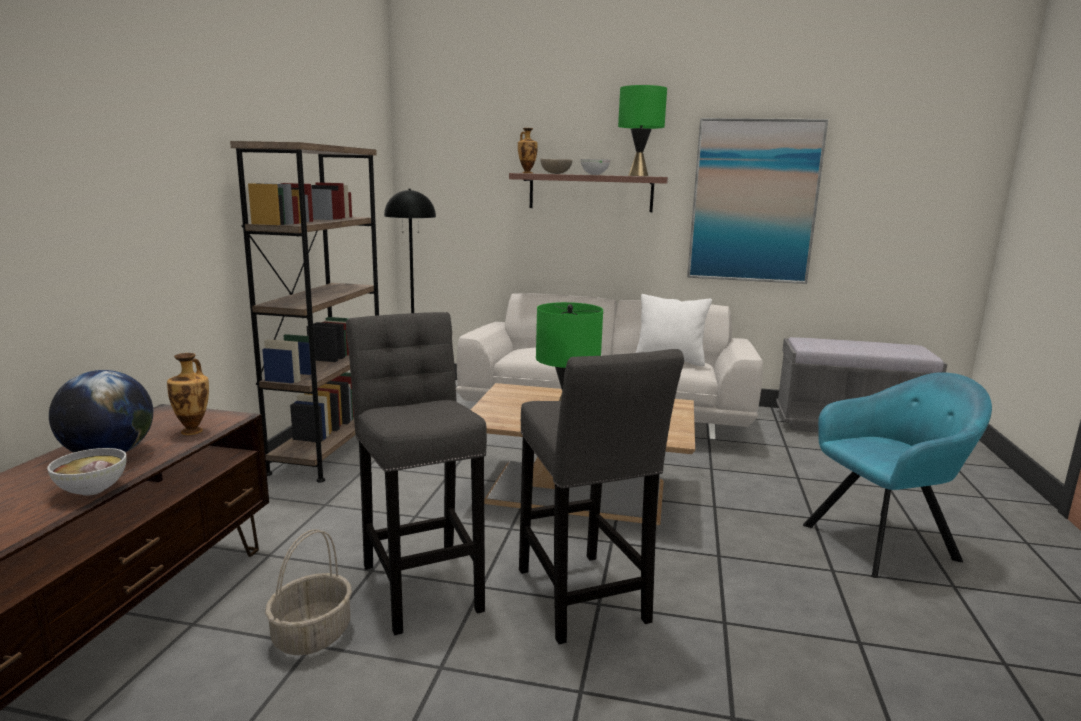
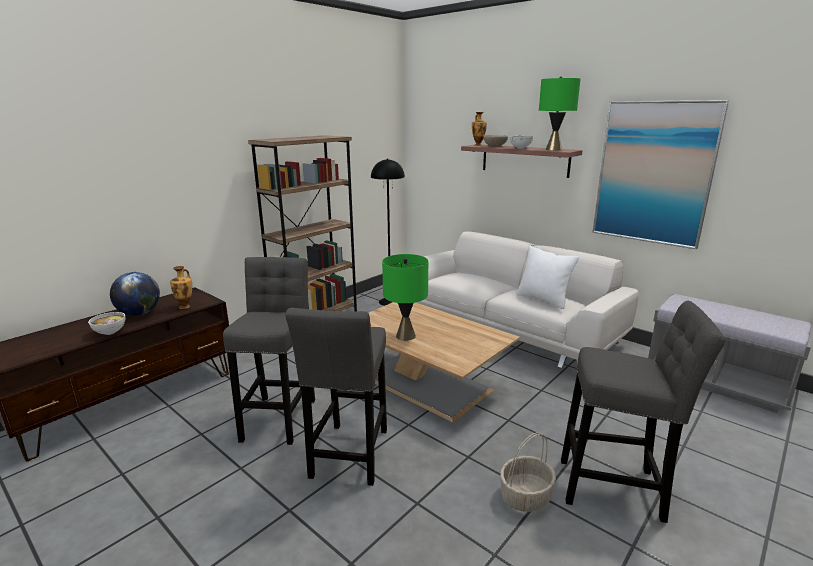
camera: 30 degrees right, 5 degrees up
(312, 634) = (206, 428): basket -> basket (525, 496)
(884, 541) = (616, 489): turquoise armchair -> grey stool

